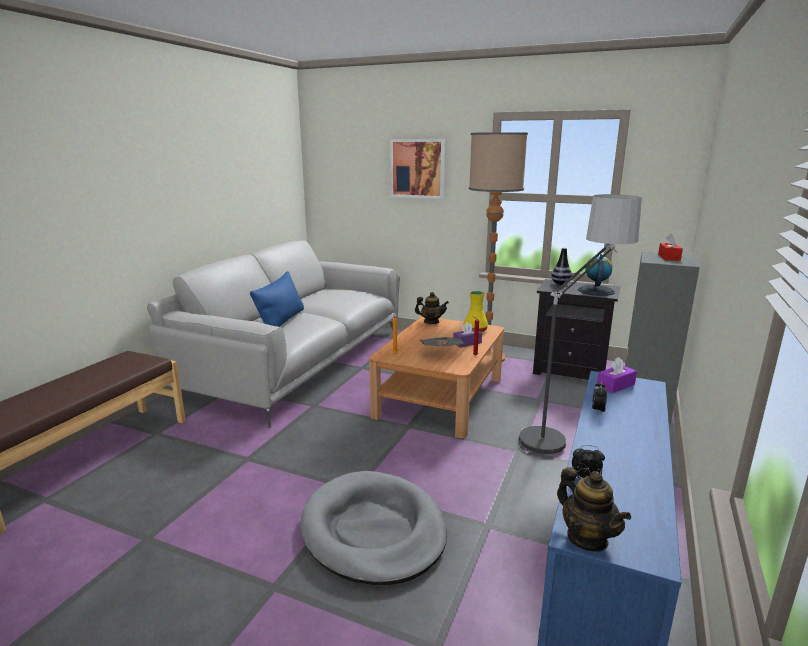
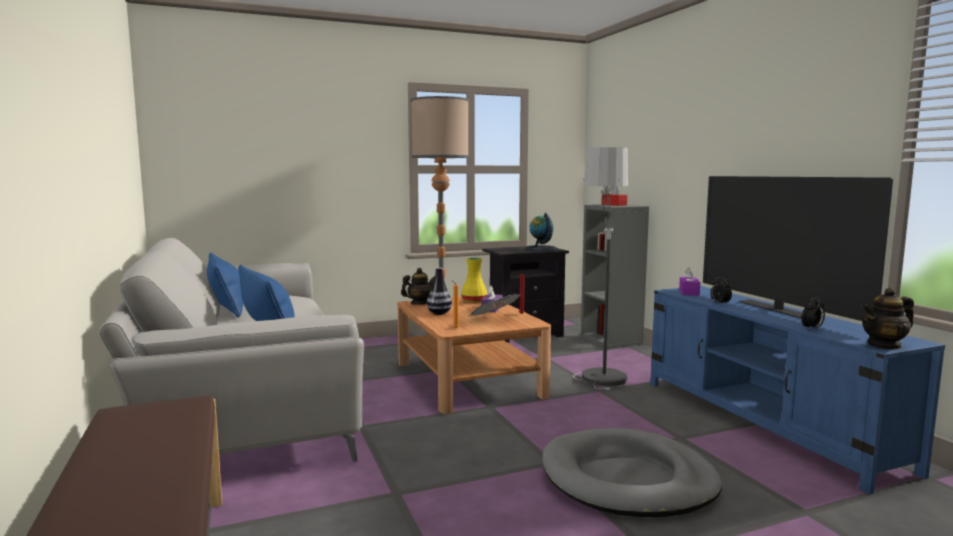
camera: 45 degrees left, 10 degrees down
(311, 295) = (227, 307): none -> blue pillow
(417, 168) = (323, 140): picture -> none
(560, 284) = (504, 249): vase -> vase (439, 313)
(587, 538) = (884, 345): teapot -> teapot turned 150 degrees clockwise
(634, 443) = (777, 310): none -> television

